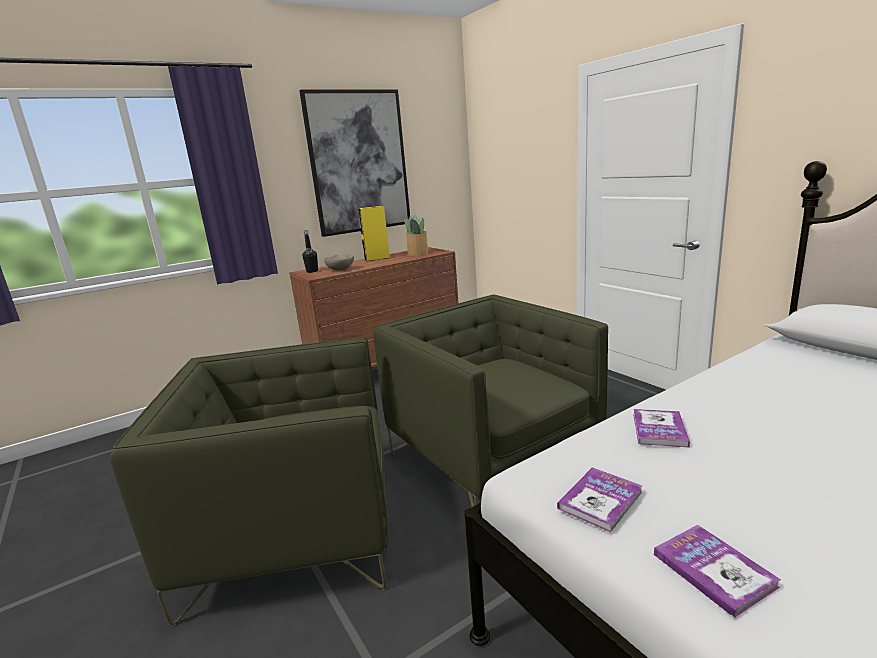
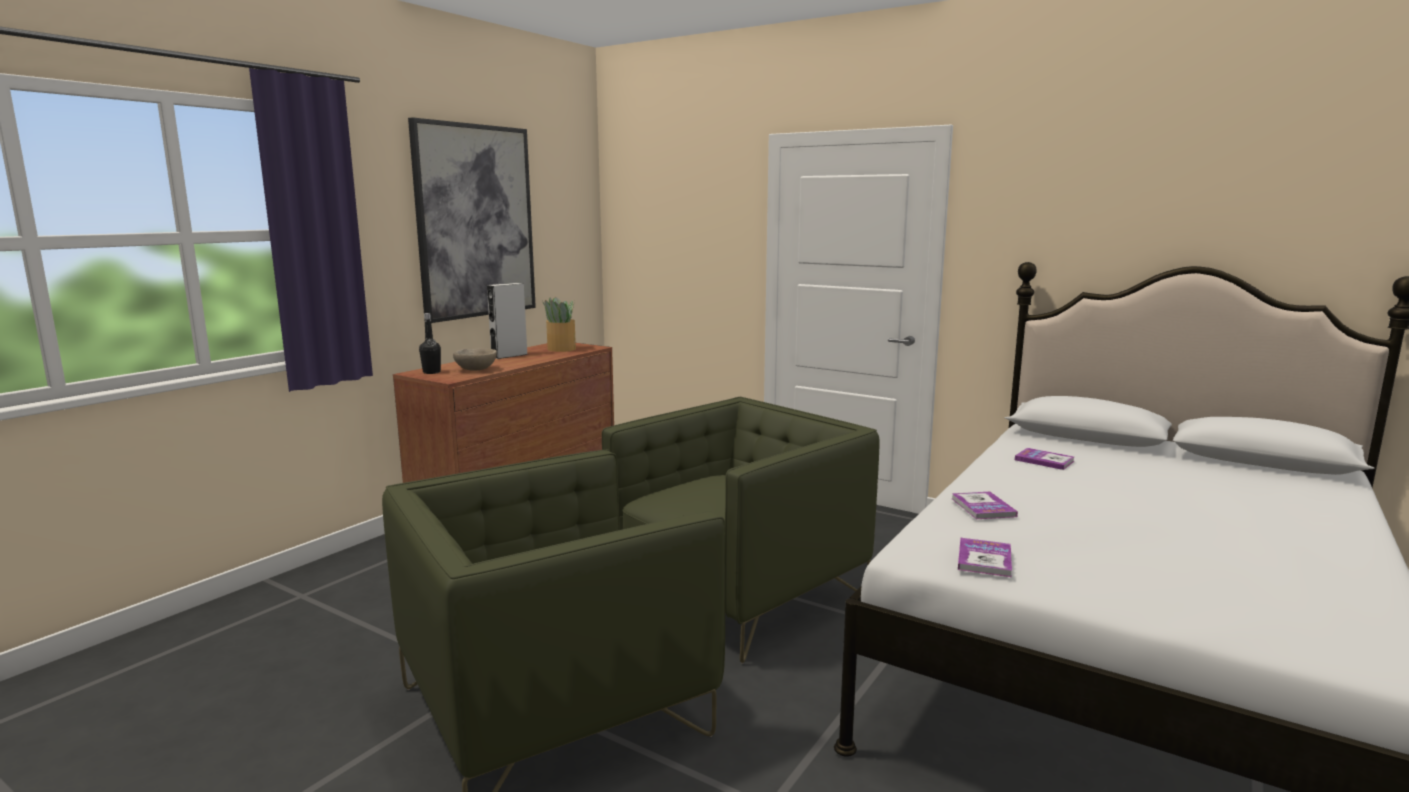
camera: 25 degrees left, 5 degrees down
(377, 259) = (509, 355): yellow speaker -> grey speaker
(491, 457) = (738, 594): green armchair -> green armchair turned 105 degrees clockwise
(713, 570) = (1096, 586): book -> book (1044, 460)

